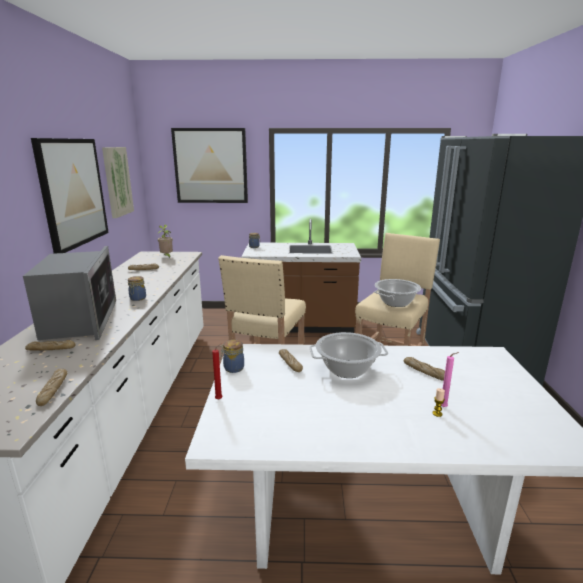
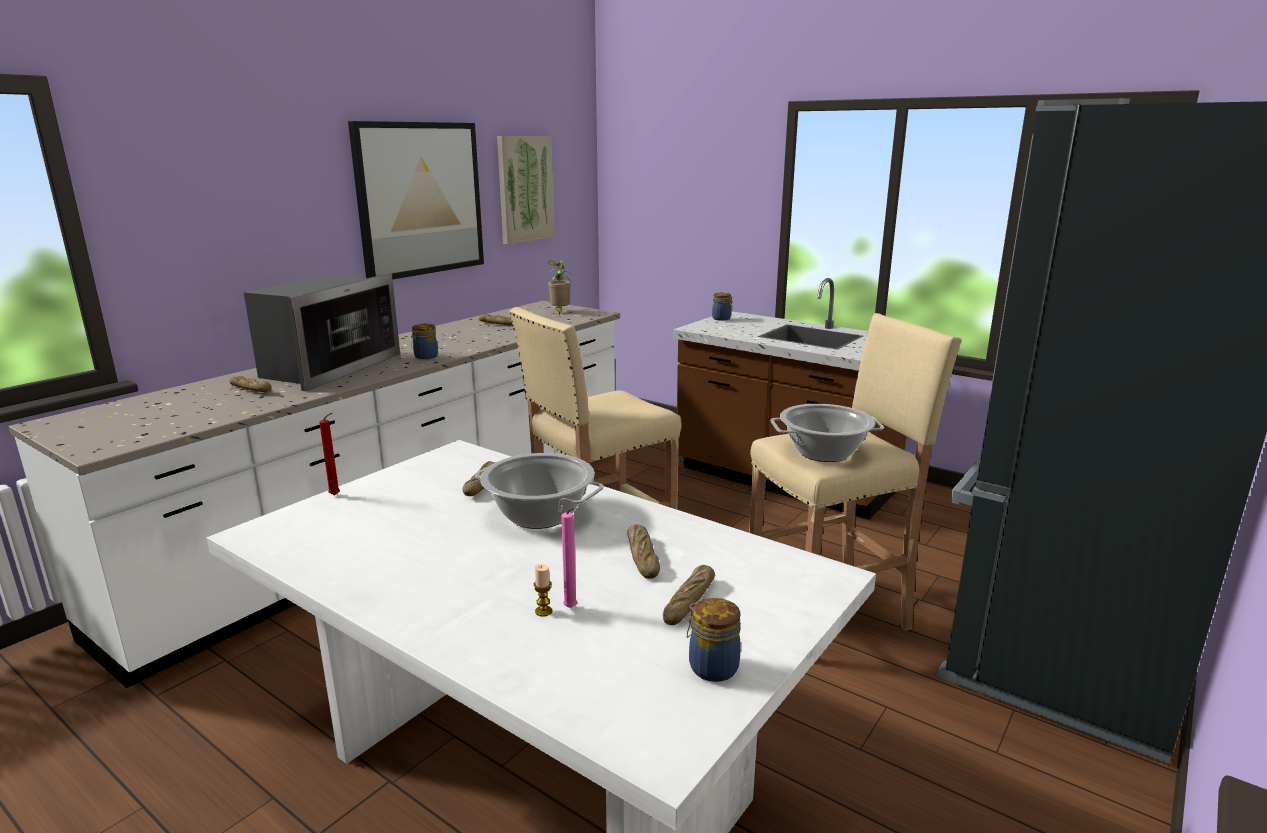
camera: 35 degrees right, 0 degrees up
(53, 390) = (184, 427): bread -> bread (689, 601)
(211, 166) = (691, 170): picture -> none
(233, 368) = (410, 468): jar -> jar (711, 667)

